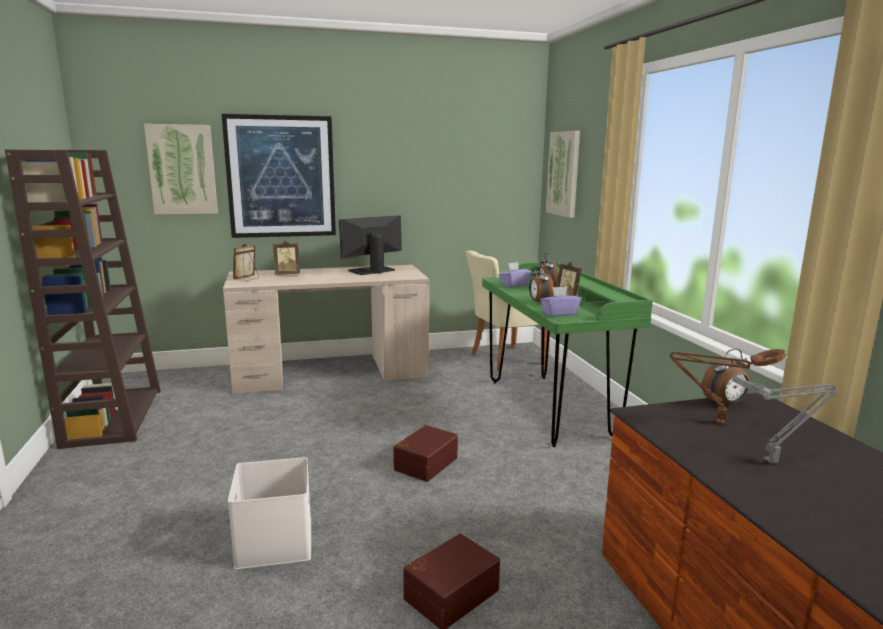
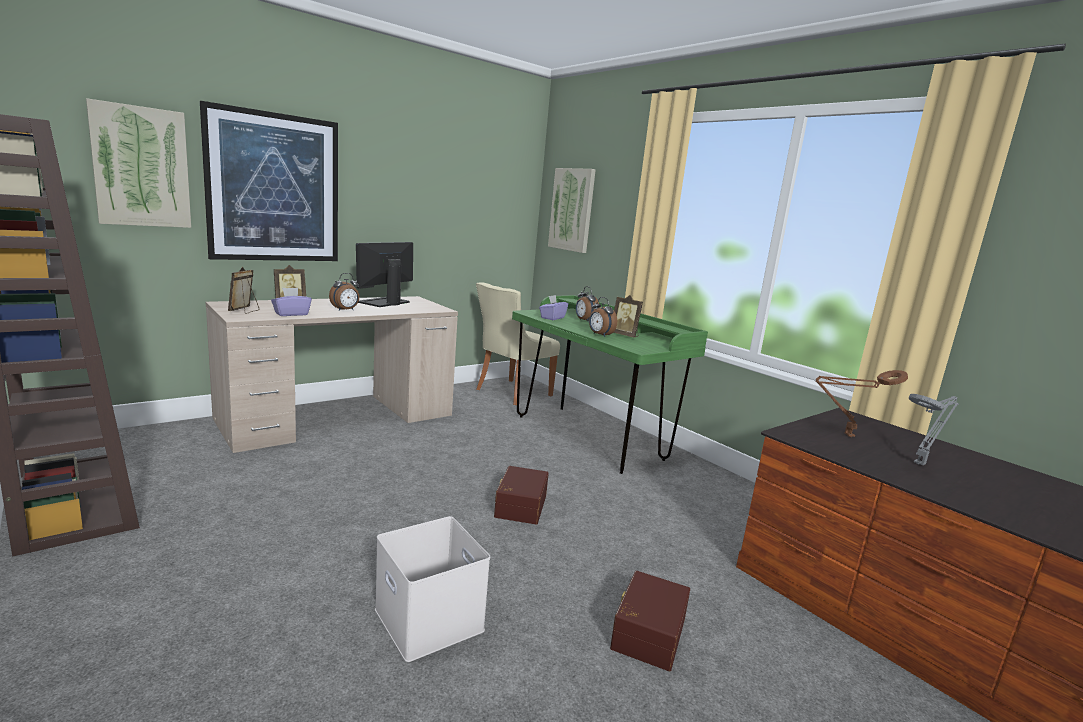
camera: 25 degrees left, 0 degrees up
(559, 314) = (631, 345): purple tissue box -> purple tissue box (291, 314)
(724, 404) = (831, 419): alarm clock -> alarm clock (345, 310)

